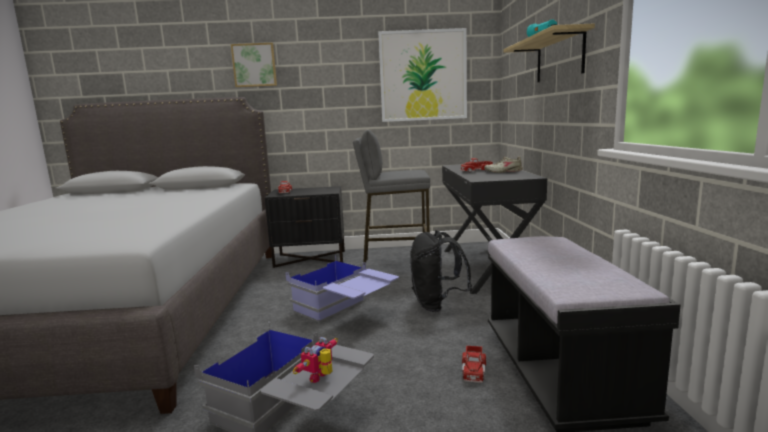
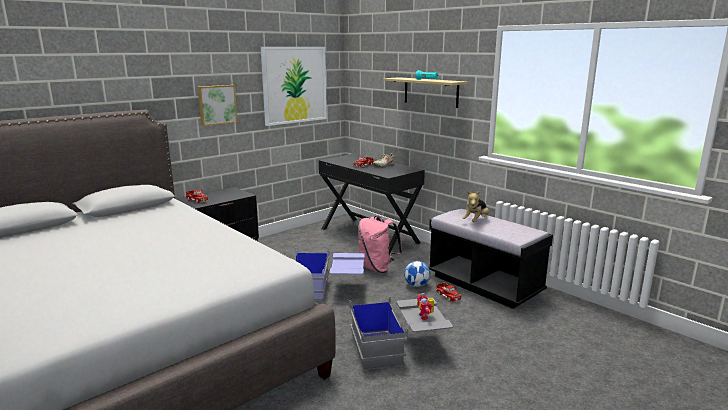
camera: 40 degrees left, 5 degrees up
(254, 65) = (150, 76): picture -> picture (217, 104)
(395, 265) = (304, 248): grey stool -> none
(437, 305) = (377, 268): black backpack -> pink backpack
(452, 340) = (417, 285): none -> football
(545, 254) = (476, 221): none -> plush toy

